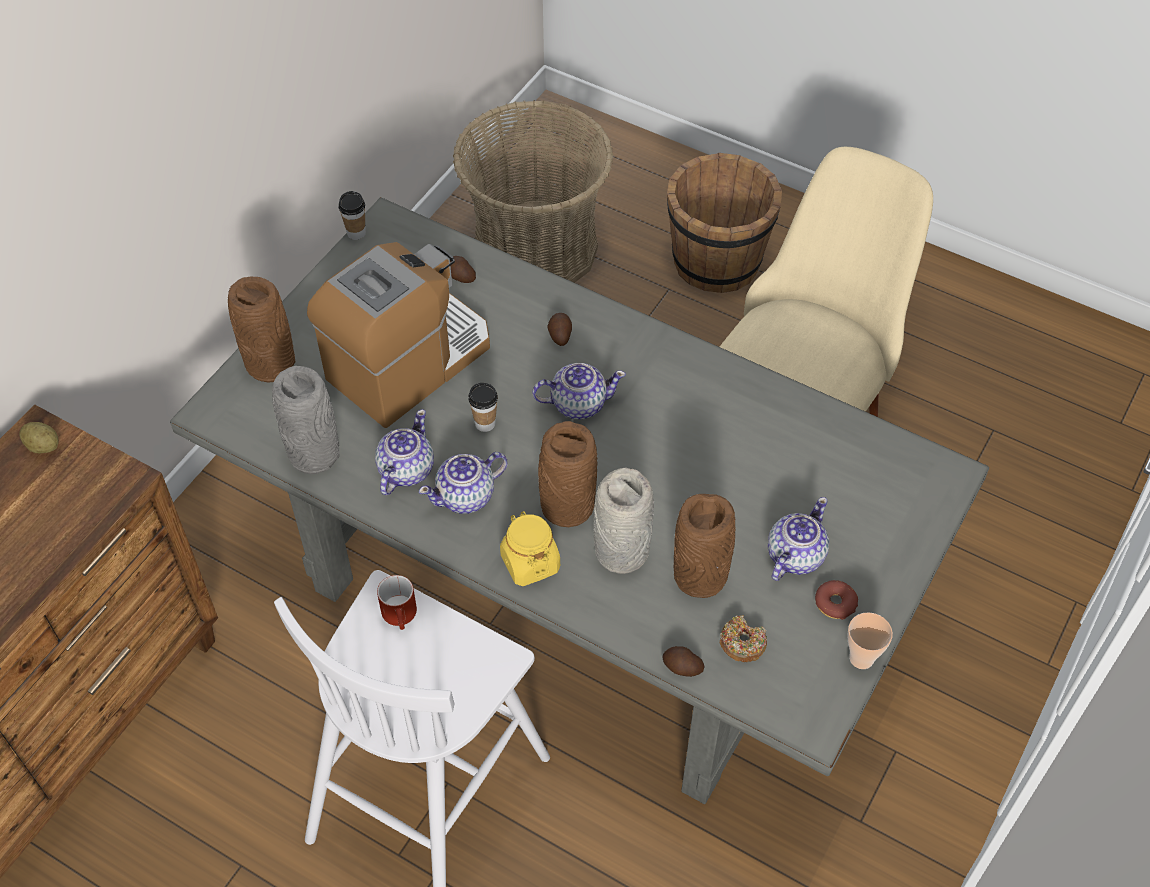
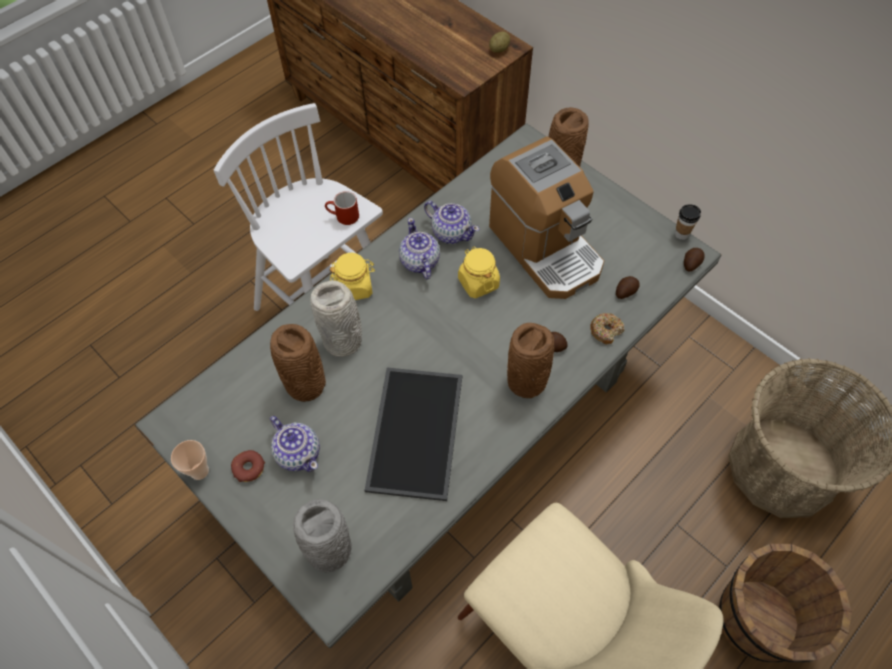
camera: 105 degrees right, 5 degrees up
(315, 456) = (477, 188): grey vase -> grey vase (328, 551)
(485, 423) = (478, 283): cup -> yellow jar
(566, 506) = (392, 317): brown vase -> brown vase (527, 381)
(578, 403) = (481, 343): teapot -> none
(682, 668) = (242, 355): potato -> potato (691, 263)
(720, 446) = (413, 430): none -> tray
(742, 643) = (244, 397): donut -> donut (606, 331)

